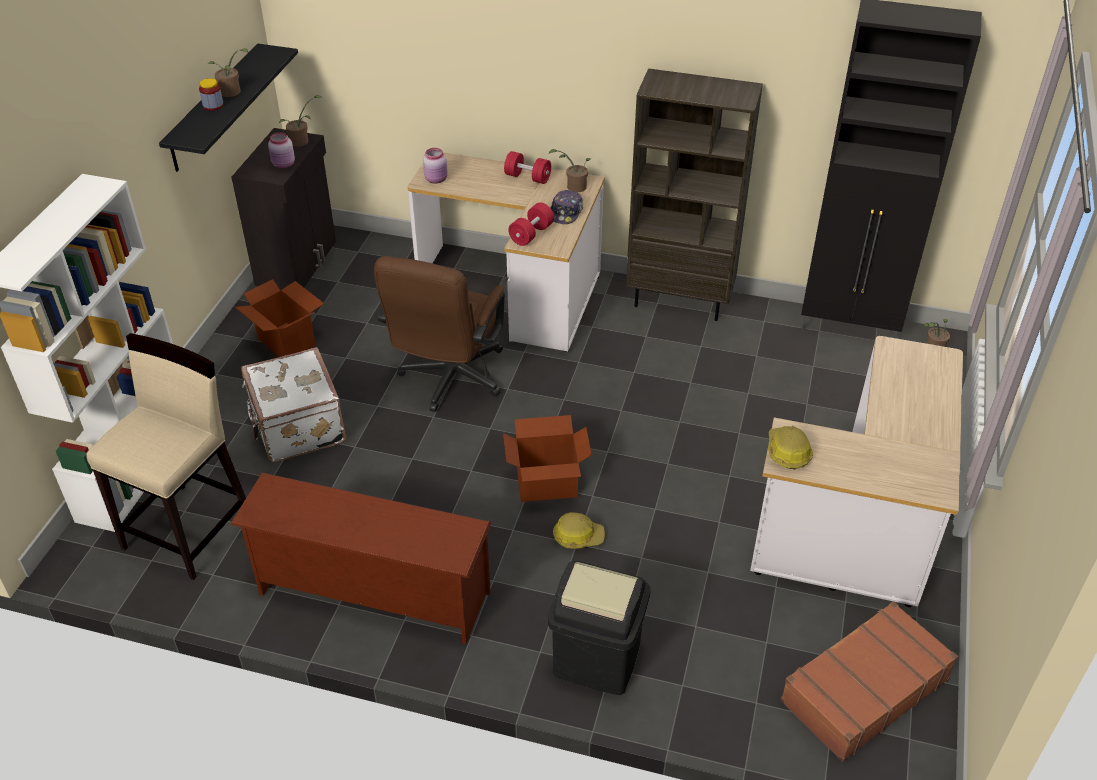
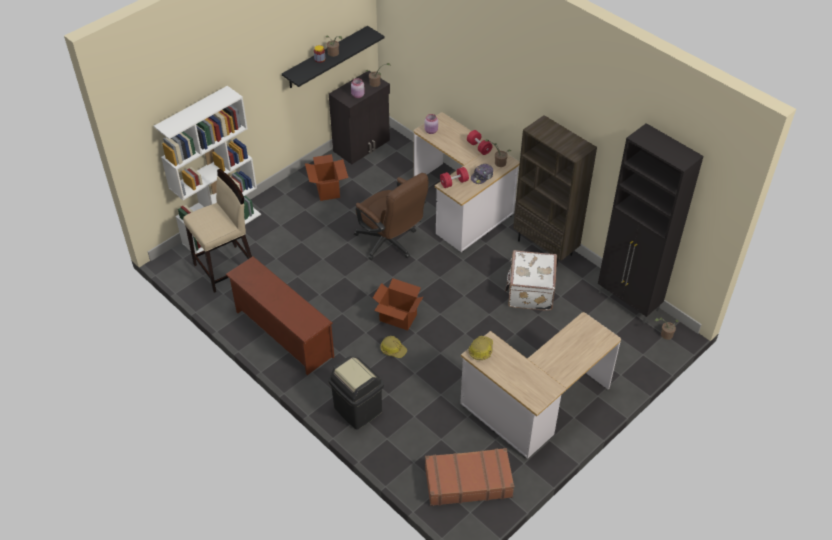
camera: 30 degrees right, 5 degrees up
(296, 427) = (303, 237): white suitcase -> white suitcase (529, 292)
(449, 381) = (390, 244): brown office chair -> brown office chair turned 90 degrees counterclockwise

